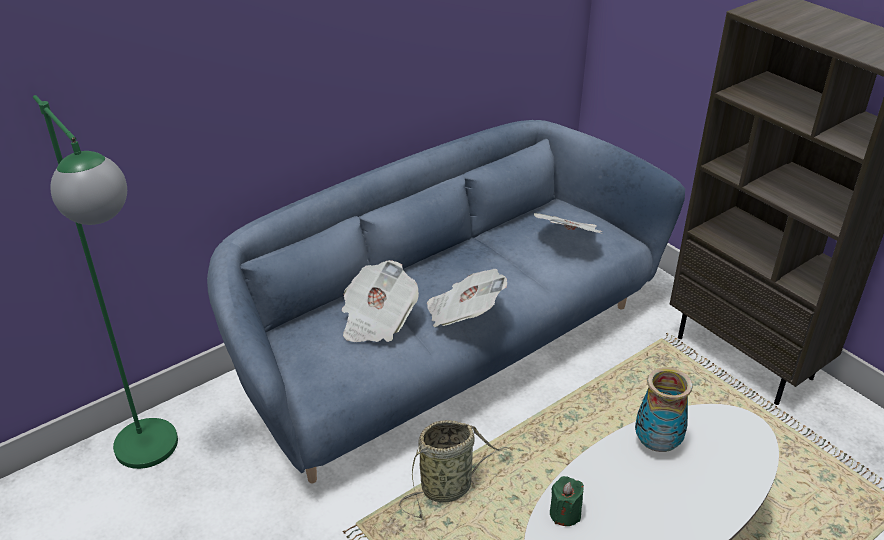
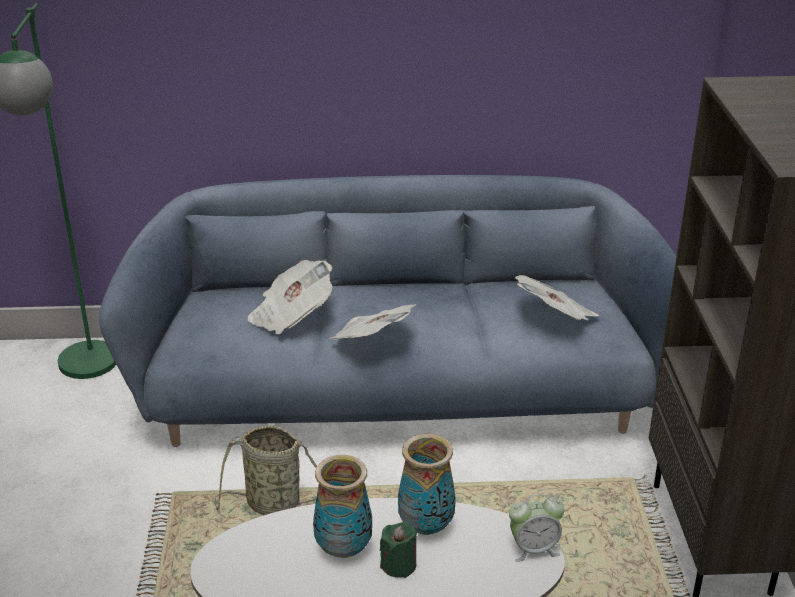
camera: 35 degrees right, 5 degrees down
(565, 513) = (271, 536): green candle -> green candle (399, 565)
(624, 493) = (343, 548): none -> vase
(738, 422) = (533, 549): none -> alarm clock

